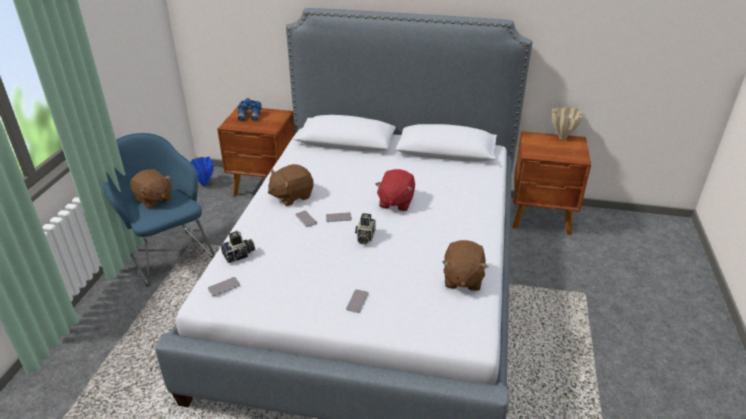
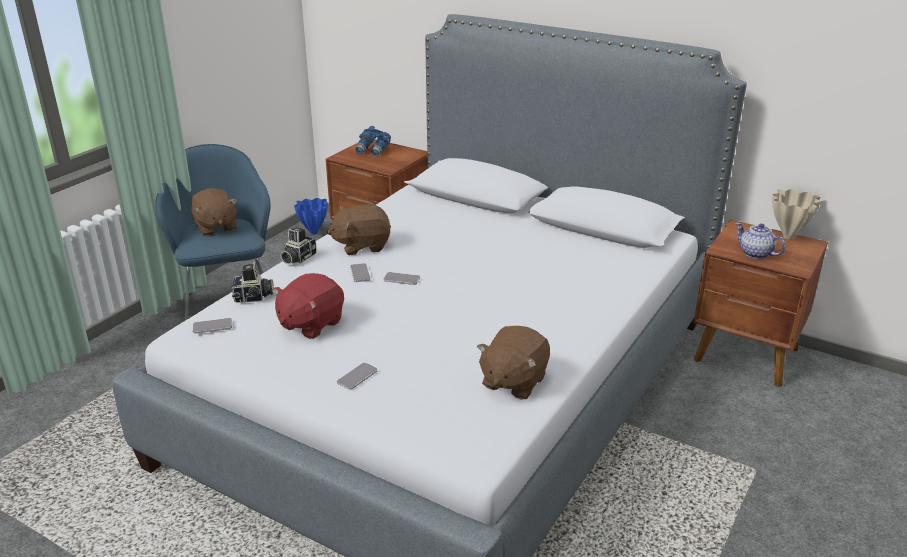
camera: 20 degrees right, 5 degrees down
(364, 237) = (419, 307): camera -> camera (297, 258)
(395, 202) = (488, 275): red plush toy -> red plush toy (310, 324)
(550, 153) = (755, 253): none -> teapot

